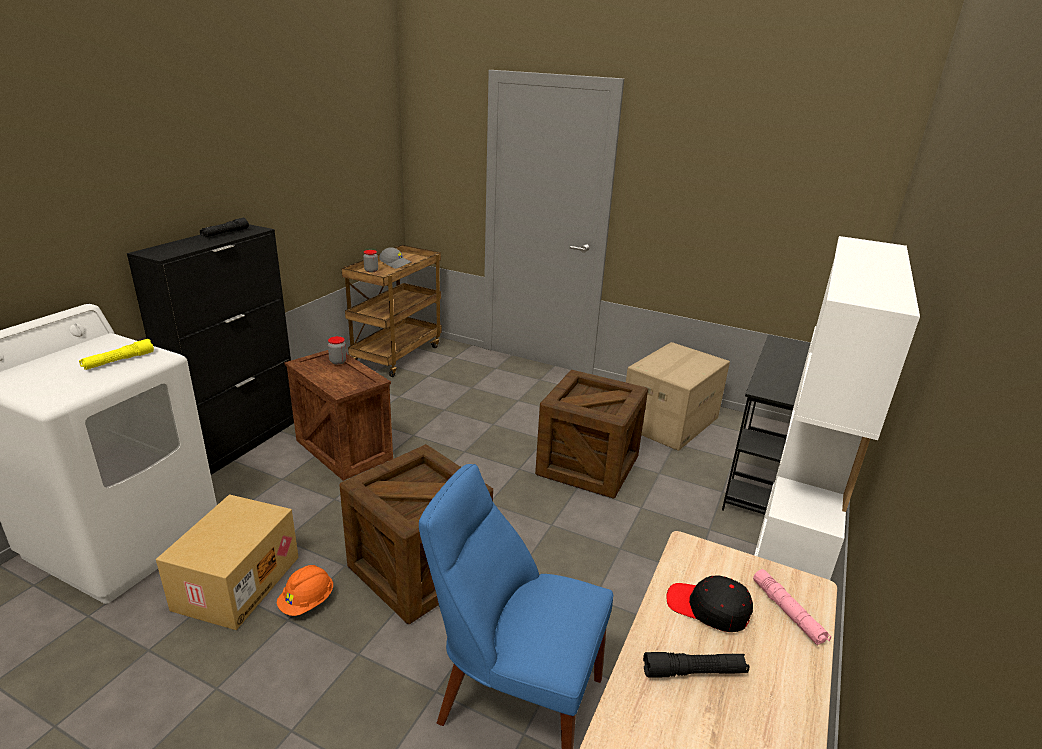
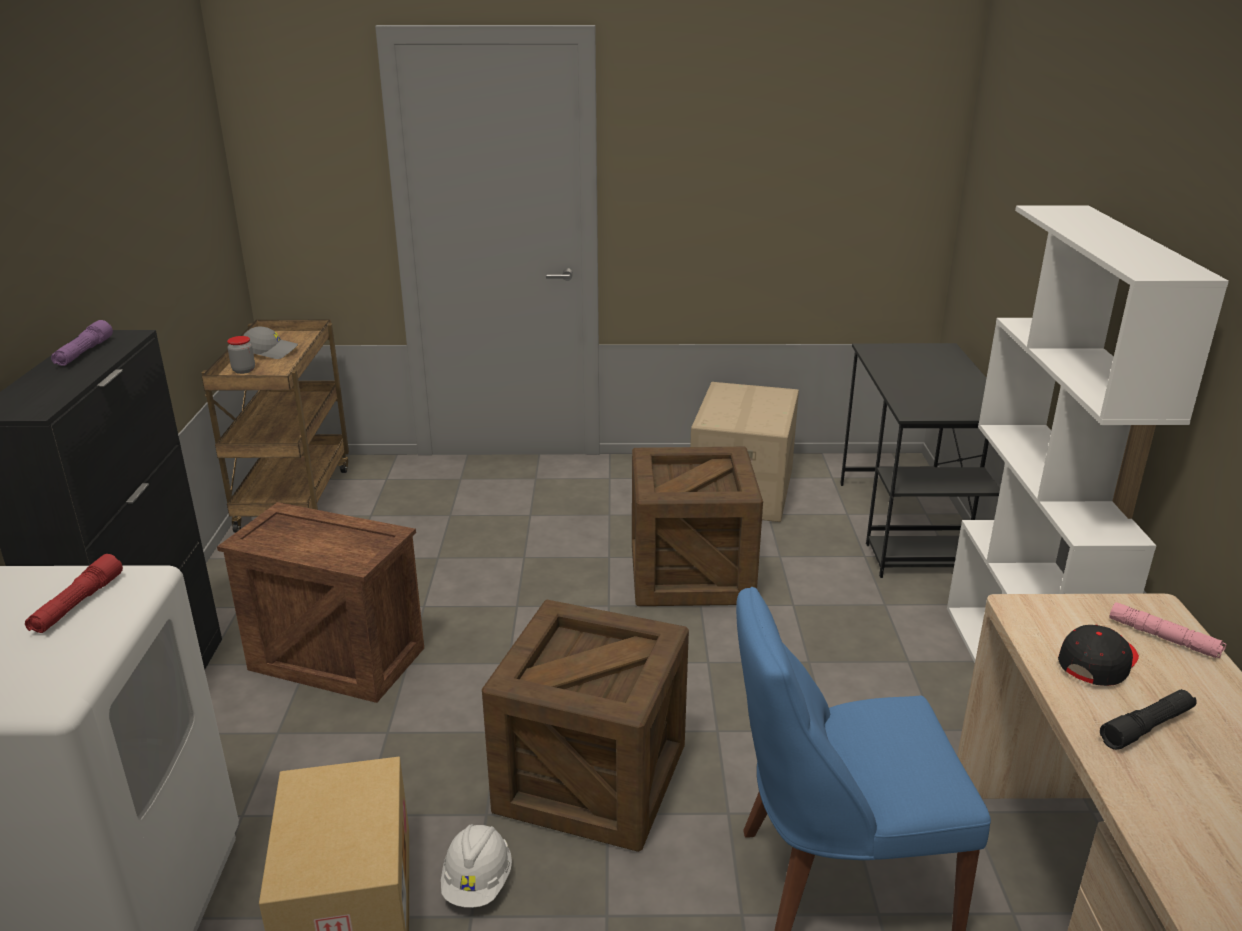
camera: 25 degrees left, 0 degrees up
(118, 361) = (77, 604): yellow flashlight -> red flashlight
(225, 233) = (84, 353): black flashlight -> purple flashlight
(307, 602) = (477, 882): orange hard hat -> white hard hat
(338, 361) = (304, 522): jar -> none
(708, 608) = (1097, 662): black cap -> black cap turned 135 degrees clockwise

